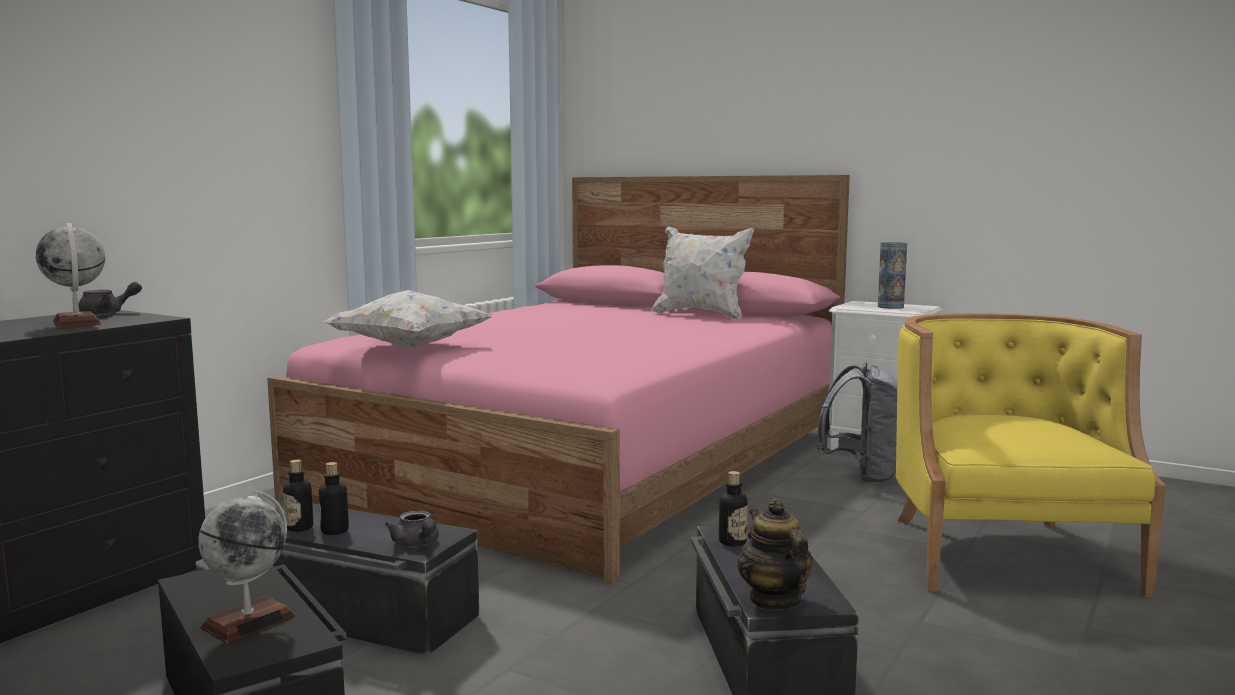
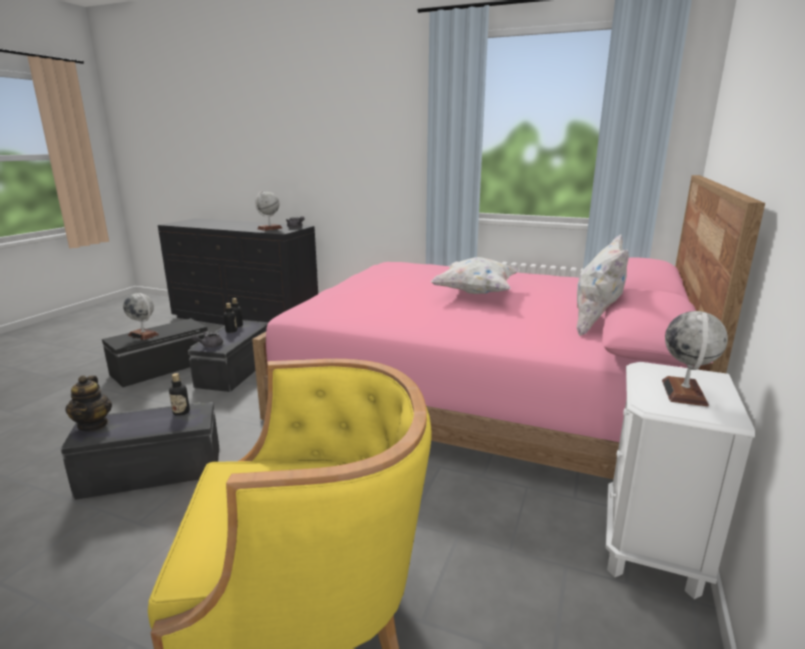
camera: 80 degrees right, 10 degrees up
(409, 347) = (372, 273): white pillow -> white pillow (476, 293)
(773, 600) = (93, 424): teapot -> teapot turned 105 degrees clockwise
(863, 476) = (521, 527): grey backpack -> none
(890, 307) = (684, 393): vase -> globe

